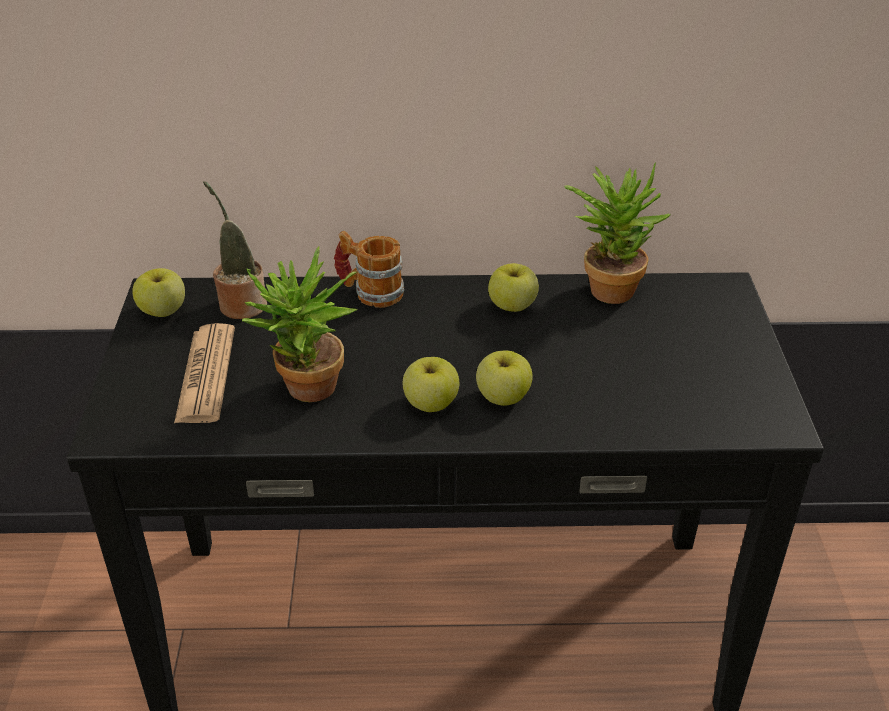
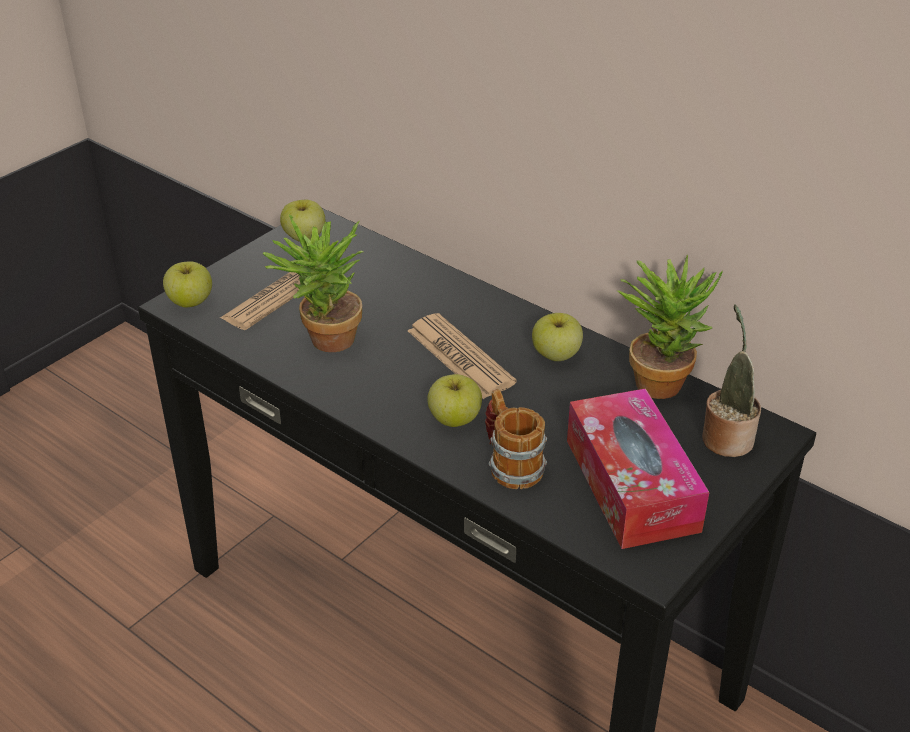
camera: 40 degrees right, 0 degrees up
(240, 304) = (360, 256): potted plant -> potted plant (726, 437)
(370, 292) = (461, 291): mug -> mug (510, 464)
(430, 403) = (396, 395): apple -> apple (190, 301)
(441, 345) = (460, 357): none -> newspaper
(691, 374) = (631, 485): none -> tissue box

